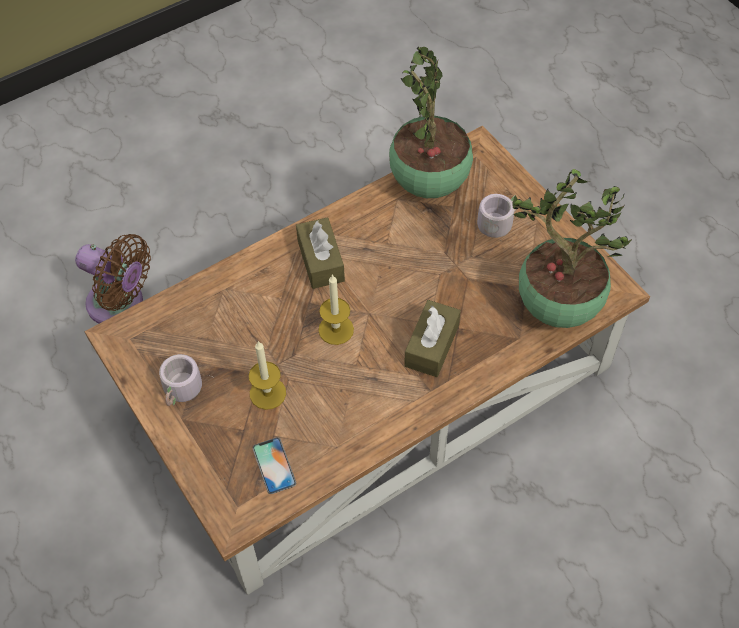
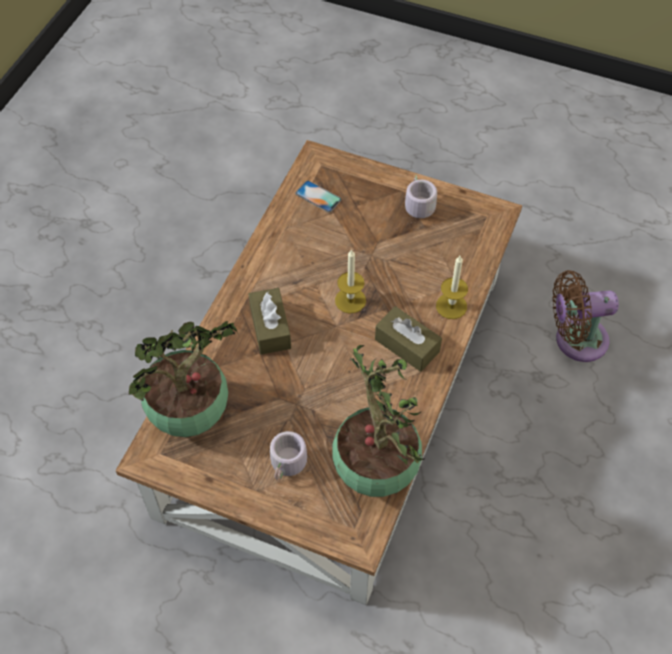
camera: 145 degrees right, 0 degrees up
(267, 393) = (360, 234): candle -> candle (451, 306)

